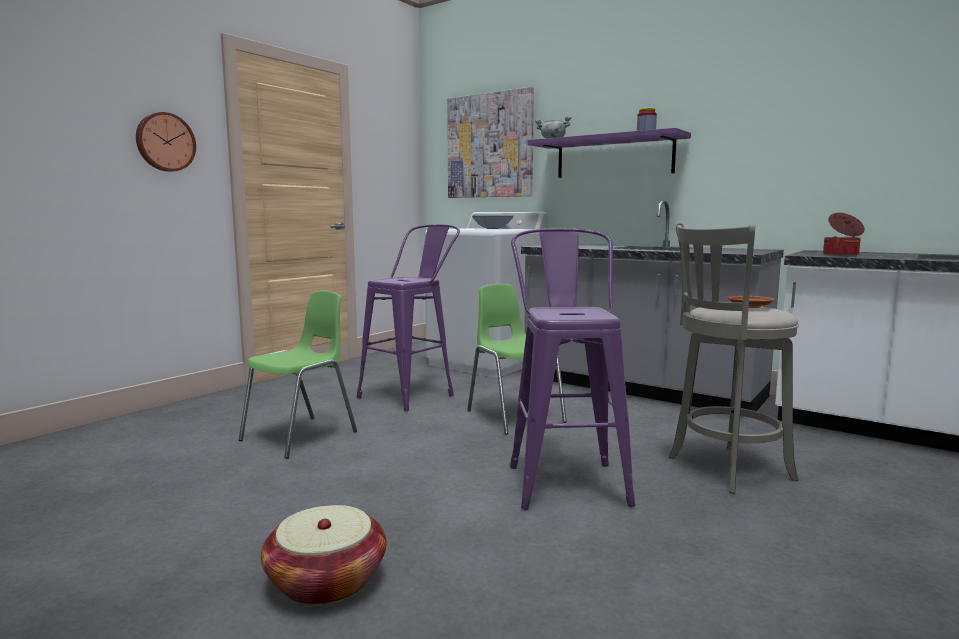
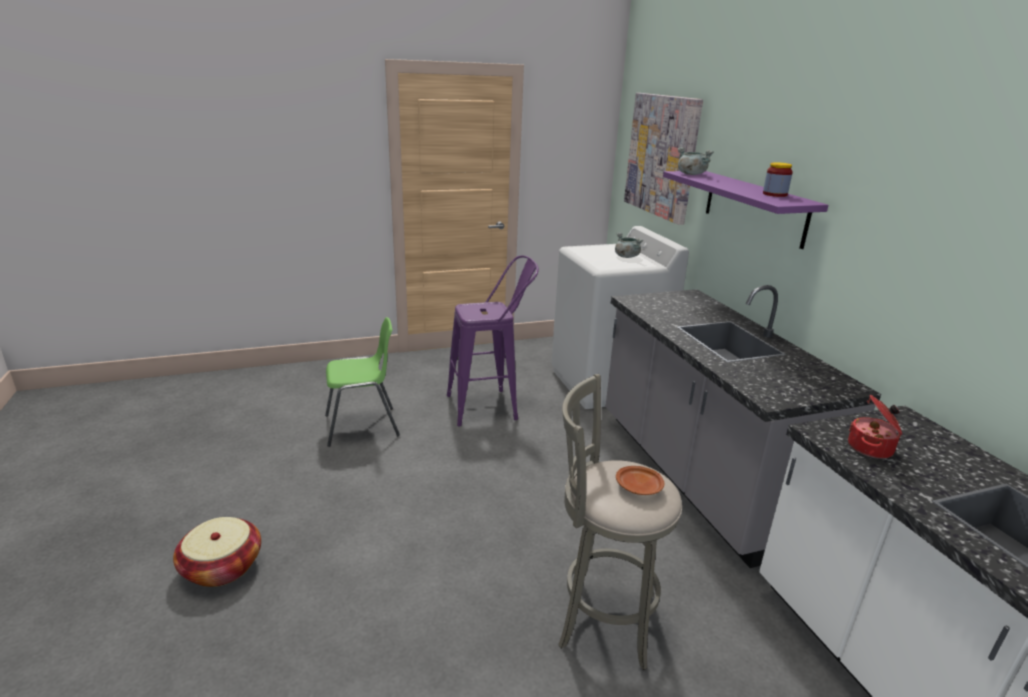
camera: 35 degrees right, 15 degrees up
(165, 142) = (332, 162): wall clock -> none
(492, 228) = (626, 256): bowl -> grey cooking pot
(514, 416) = (527, 466): green chair -> none
(565, 479) = (460, 558): purple stool -> none

